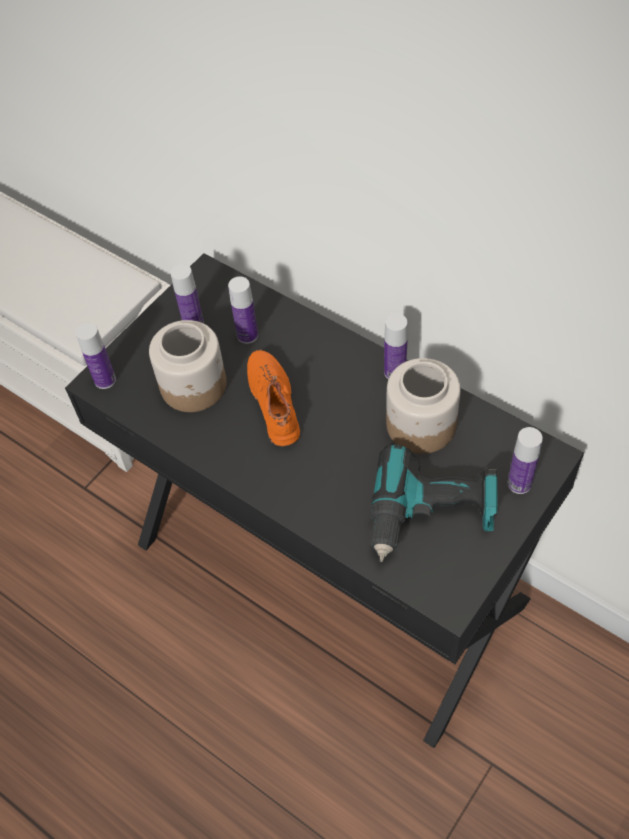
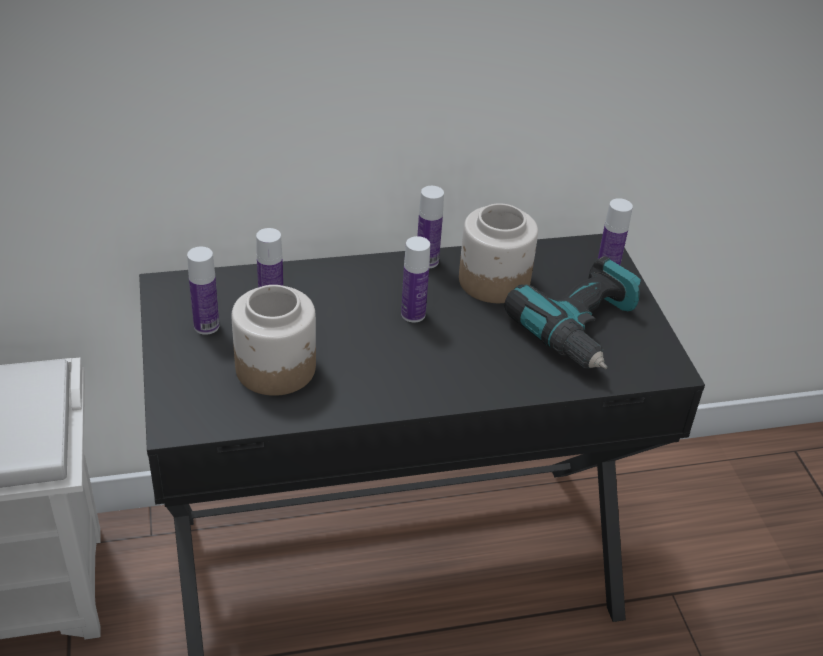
camera: 55 degrees left, 15 degrees down
(105, 380) = (182, 417): bottle -> bottle (413, 314)
(276, 403) = (366, 335): orange shoe -> none

